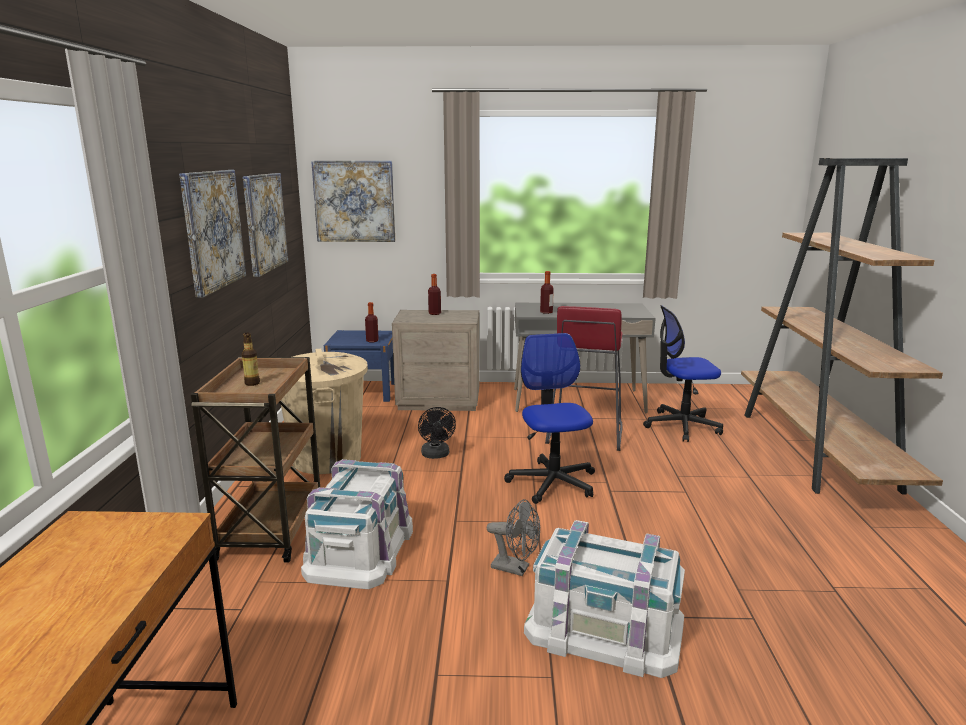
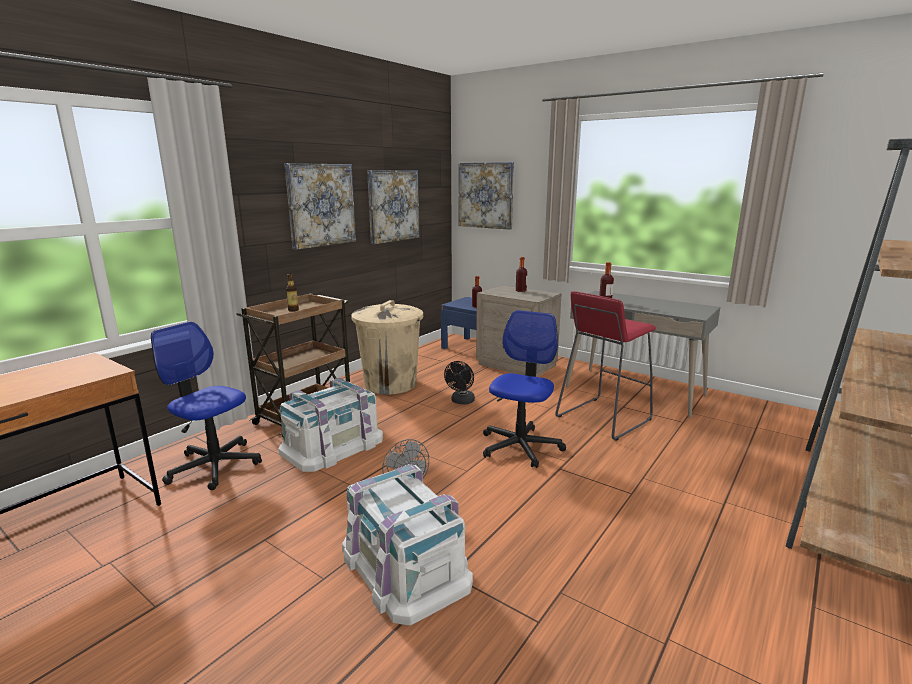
camera: 35 degrees right, 0 degrees up
(681, 426) = (712, 438): office chair -> office chair (214, 466)

